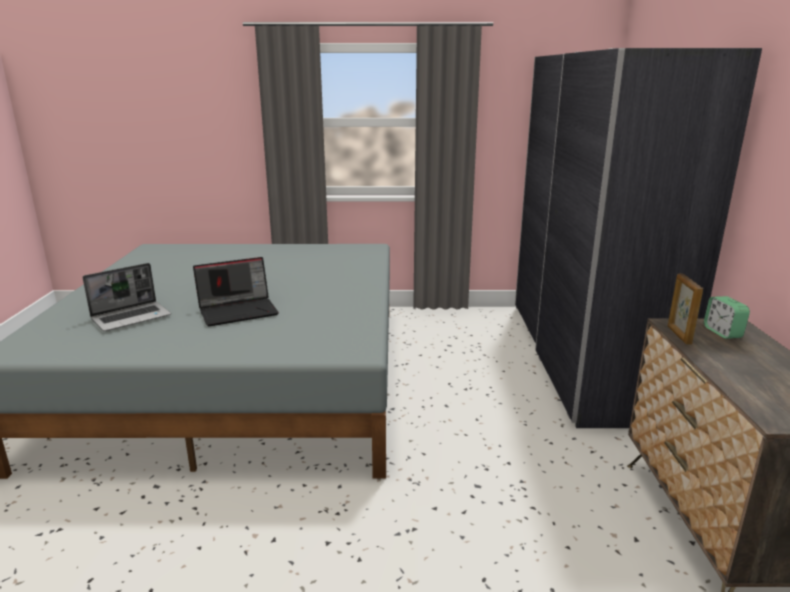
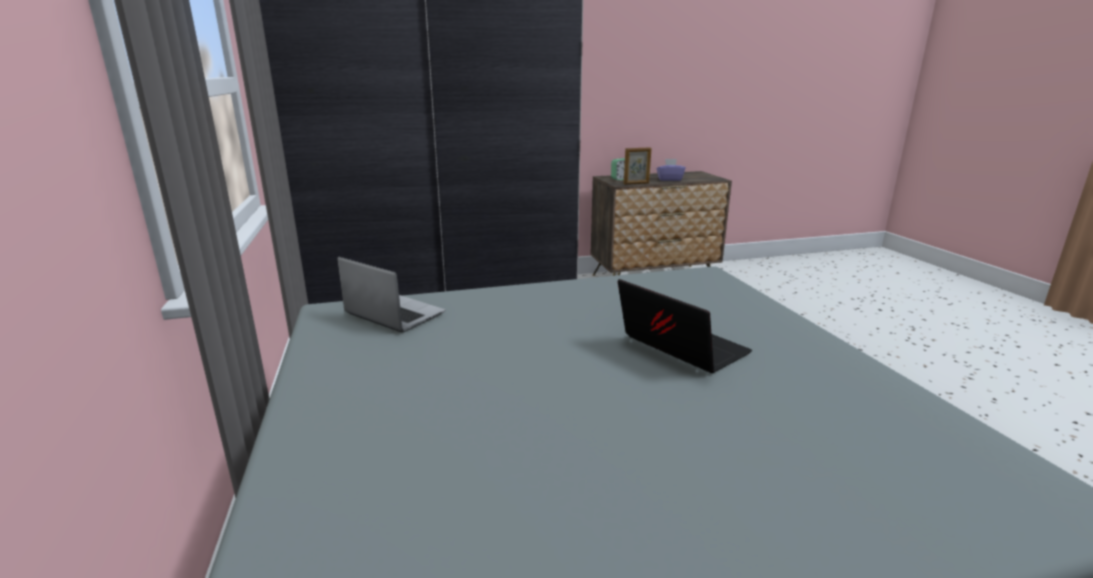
camera: 105 degrees left, 0 degrees up
(132, 317) = (802, 431): laptop -> laptop (393, 314)
(738, 369) = (669, 179): none -> purple tissue box

